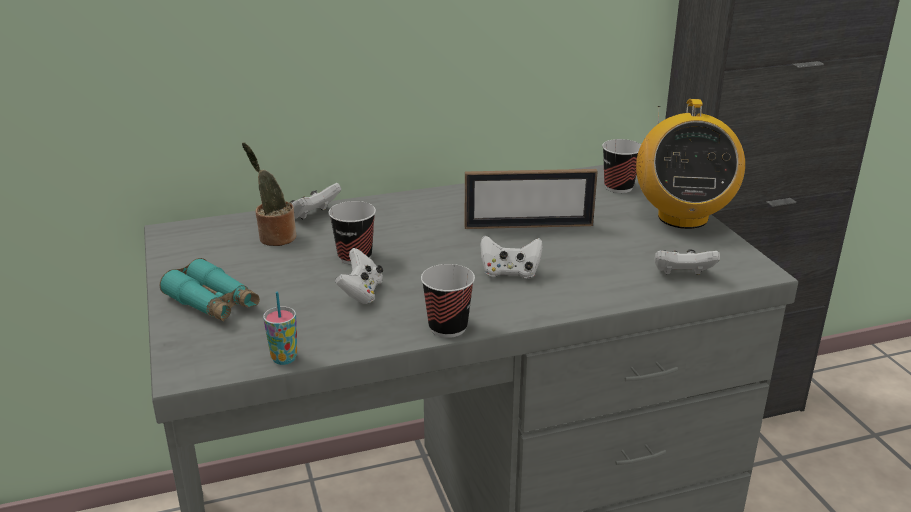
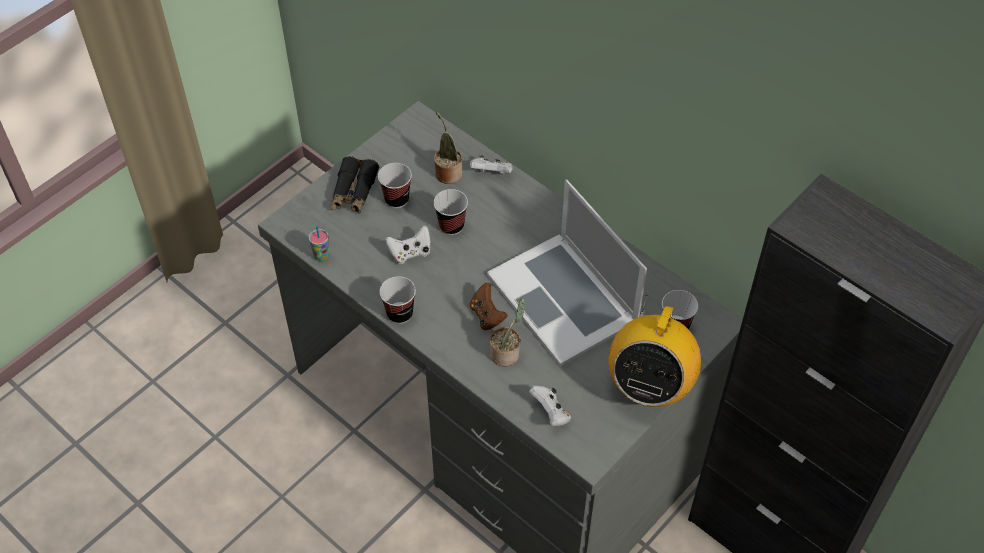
camera: 60 degrees right, 25 degrees up
(213, 303) = (354, 192): turquoise binoculars -> black binoculars
(267, 278) = (396, 199): none -> cup
(510, 273) = (487, 315): white game controller -> brown game controller
(528, 226) = (563, 298): picture frame -> laptop
(576, 276) = (507, 353): none -> potted plant
(682, 217) = (649, 386): radio -> radio turned 45 degrees counterclockwise

